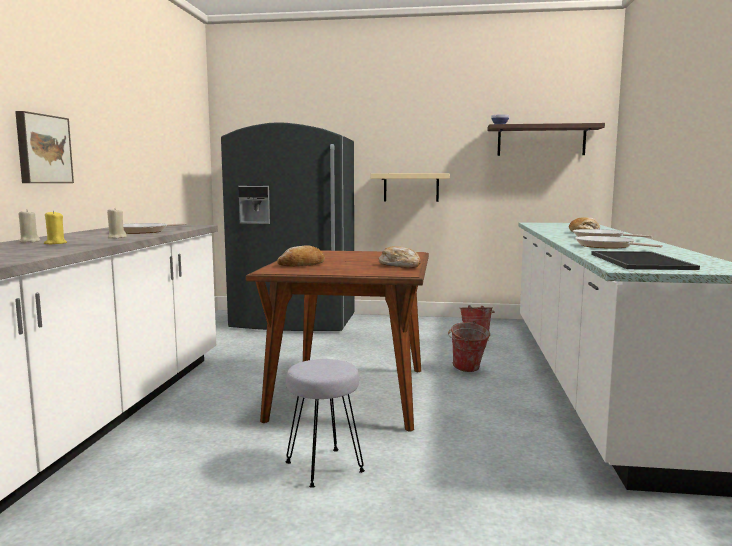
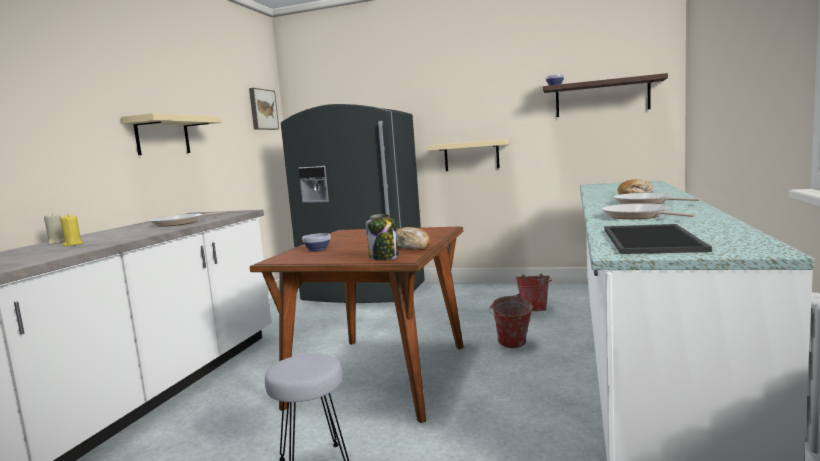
camera: 10 degrees right, 0 degrees up
(42, 149) = (82, 153): picture -> picture (262, 109)
(110, 139) = (162, 136): none -> beige shelf
(116, 237) = (140, 233): beige candle -> none
(302, 264) = (317, 250): bread -> bowl
(382, 272) = (384, 257): none -> jar

